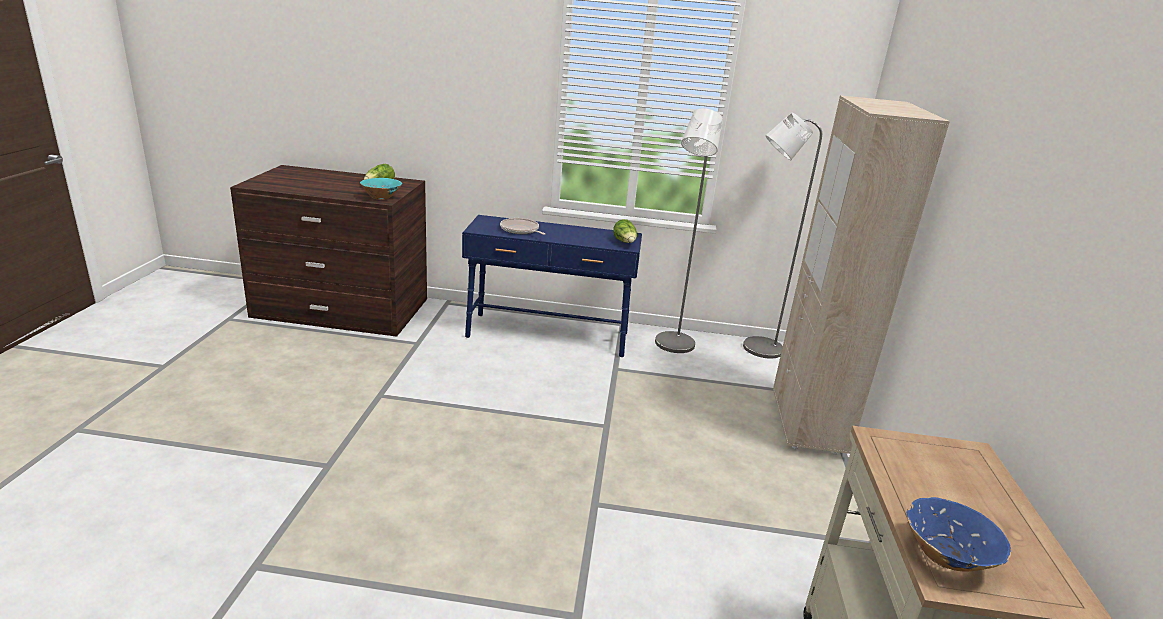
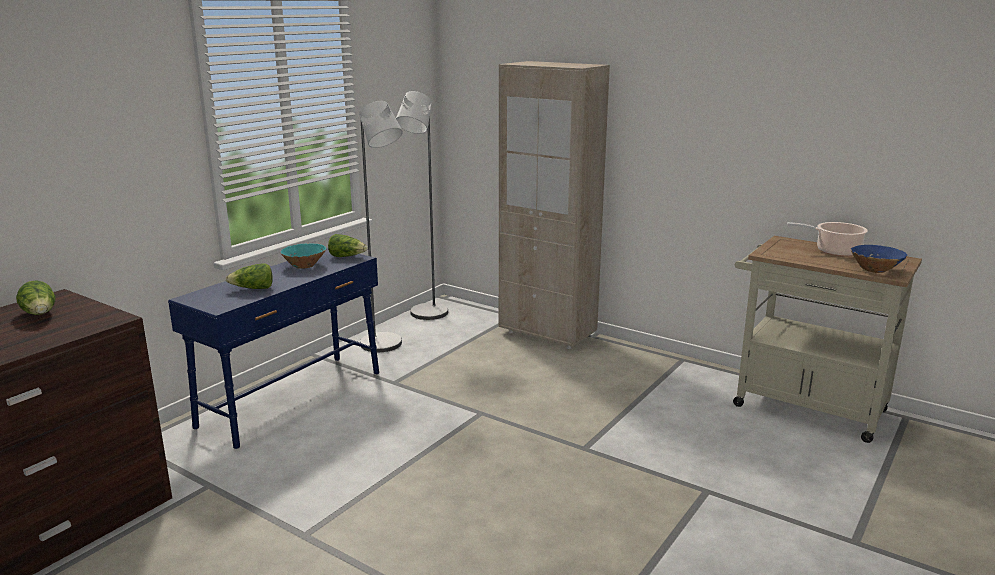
camera: 60 degrees left, 5 degrees down
(381, 198) = (100, 319): turquoise bowl -> turquoise bowl (304, 266)
(520, 230) = (253, 289): frying pan -> lettuce
(990, 508) = (834, 251): none -> cooking pot

